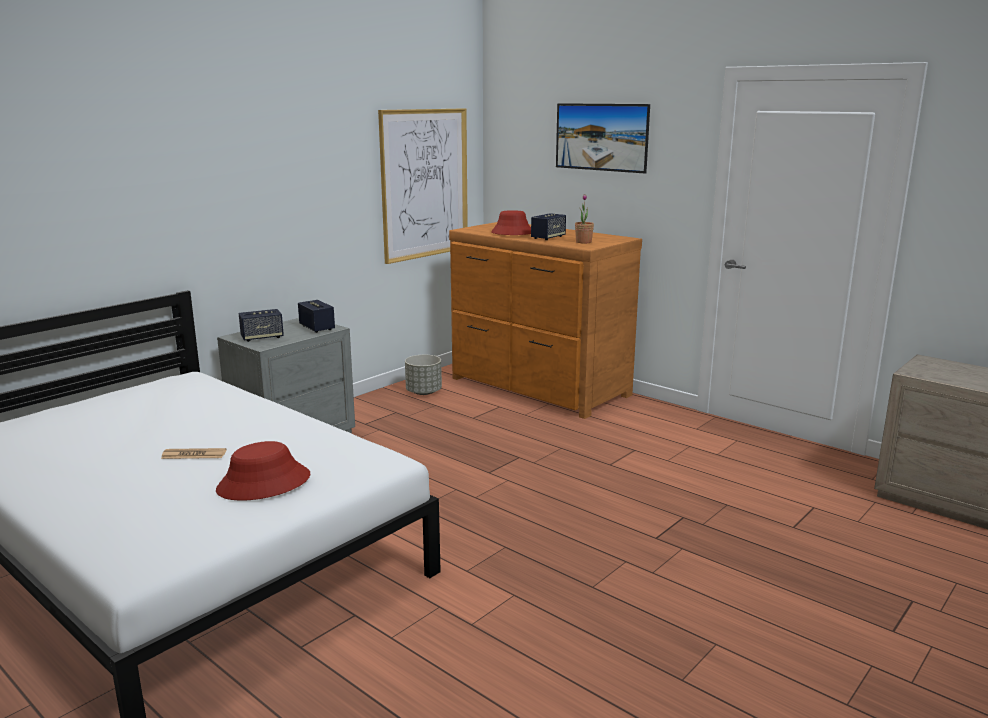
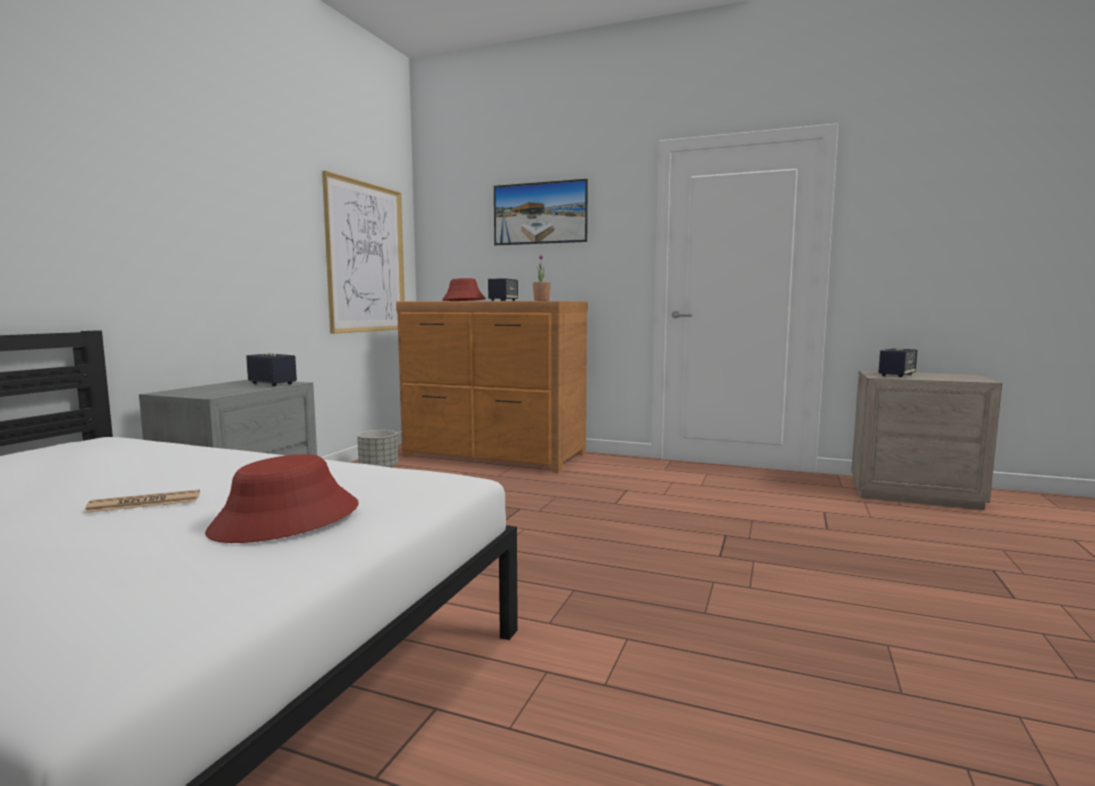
camera: 20 degrees left, 10 degrees down
(262, 337) = (204, 391): speaker -> speaker (896, 375)

